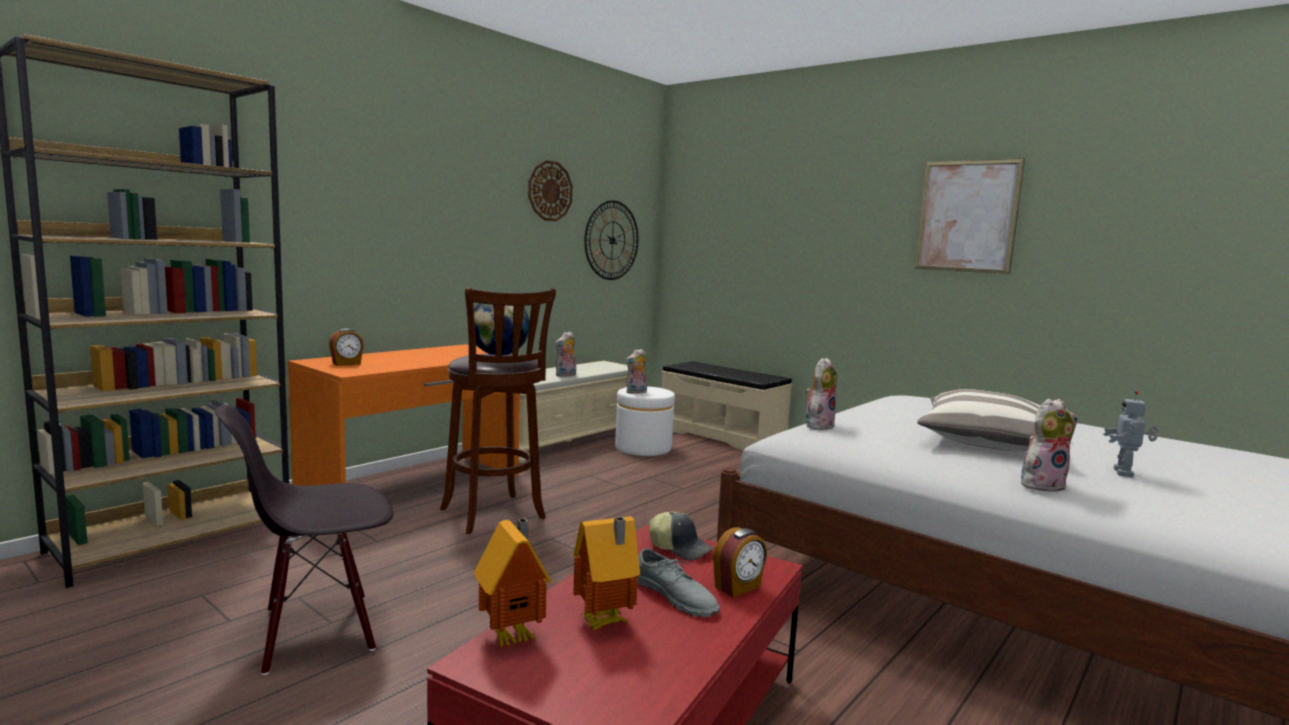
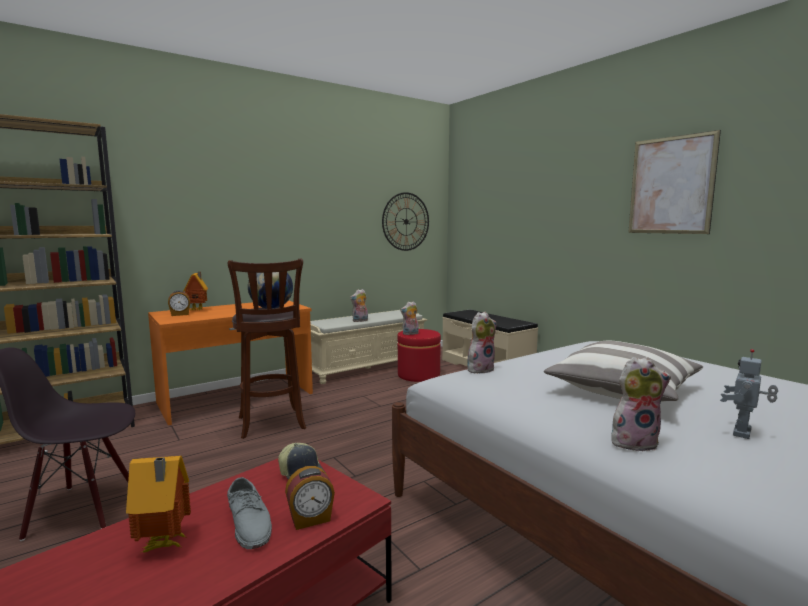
camera: 15 degrees right, 0 degrees up
(514, 636) = (82, 550): toy house -> toy house (198, 310)
(550, 191) = (351, 188): wall clock -> none
(643, 448) = (418, 375): white ottoman -> red ottoman

